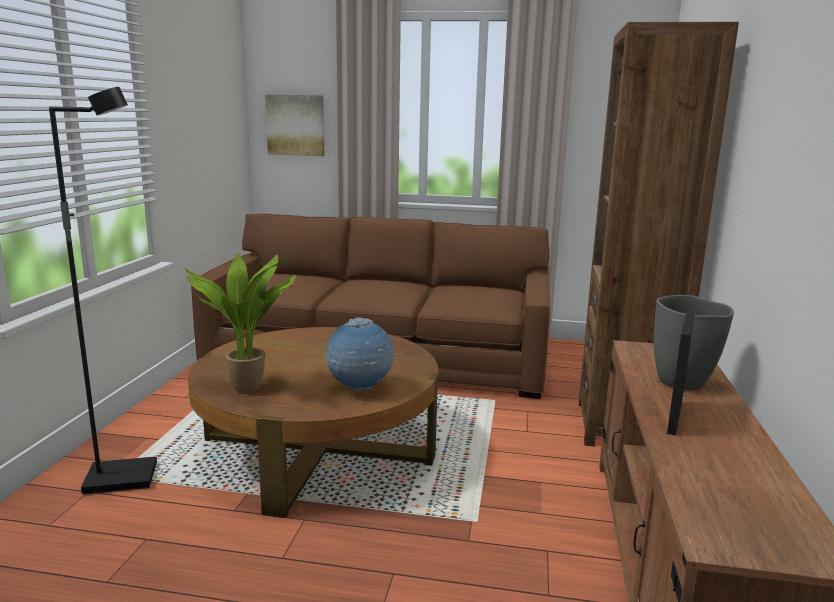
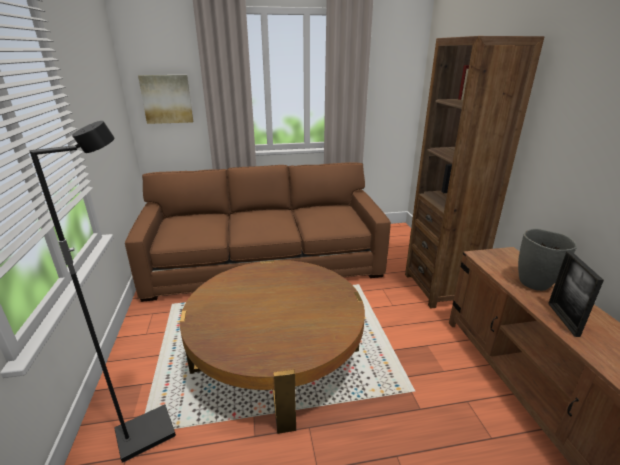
camera: 20 degrees left, 10 degrees up
(250, 386) = (243, 342): potted plant -> none
(359, 389) = (322, 323): globe -> none

